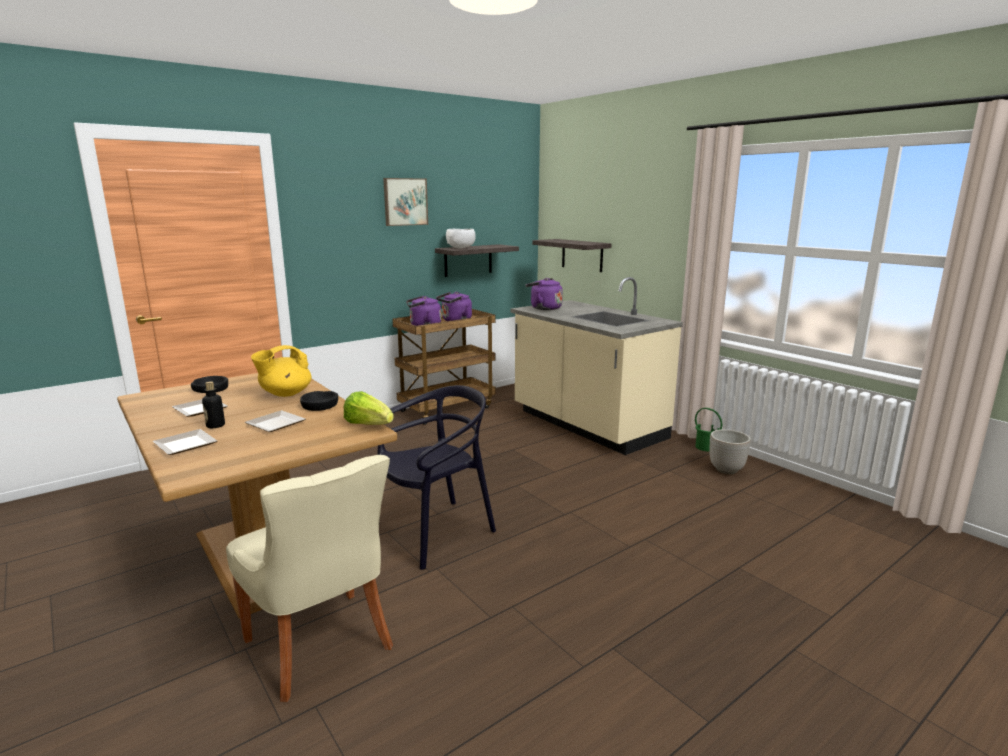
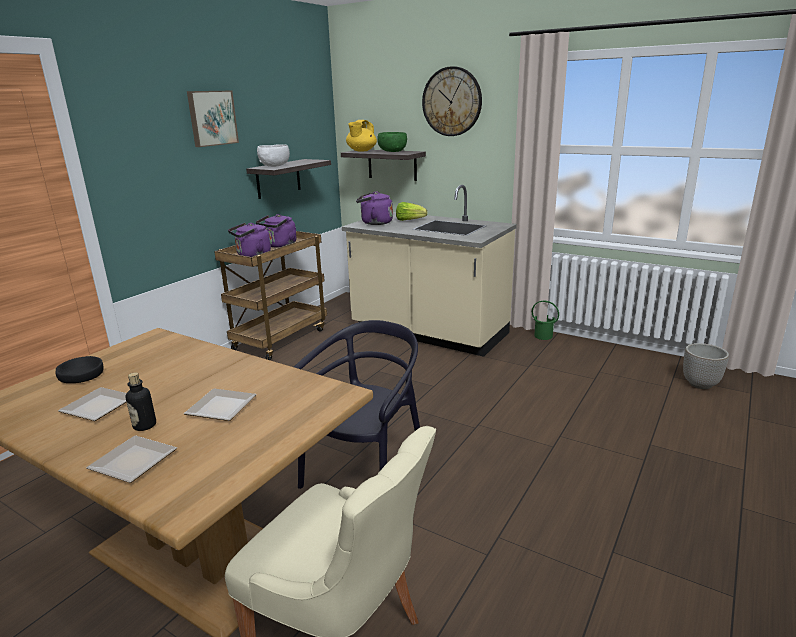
camera: 20 degrees left, 5 degrees up
(285, 394) = (188, 365): yellow teapot -> yellow teapot (361, 151)
(320, 405) = (248, 372): black bowl -> none
(368, 425) = (332, 387): lettuce -> lettuce (409, 220)
(579, 242) = (392, 151): none -> green bowl
(637, 195) = (452, 102): none -> wall clock
(726, 470) = (575, 354): planter -> planter (700, 384)

